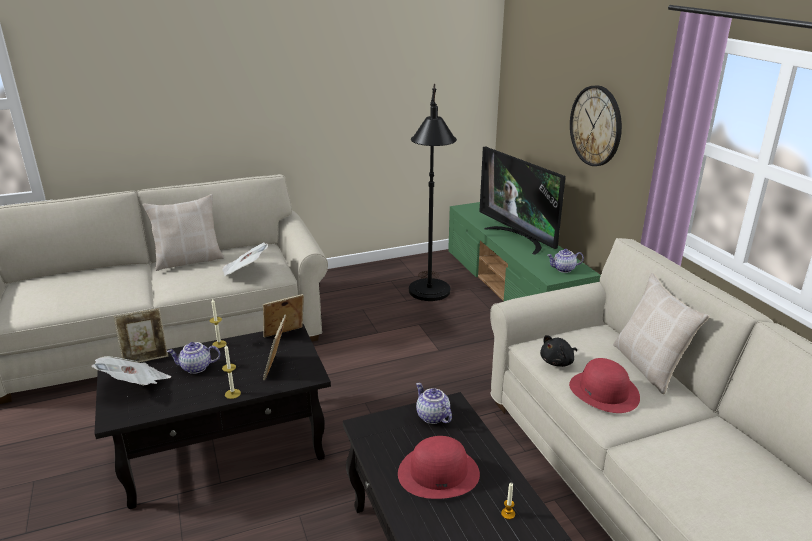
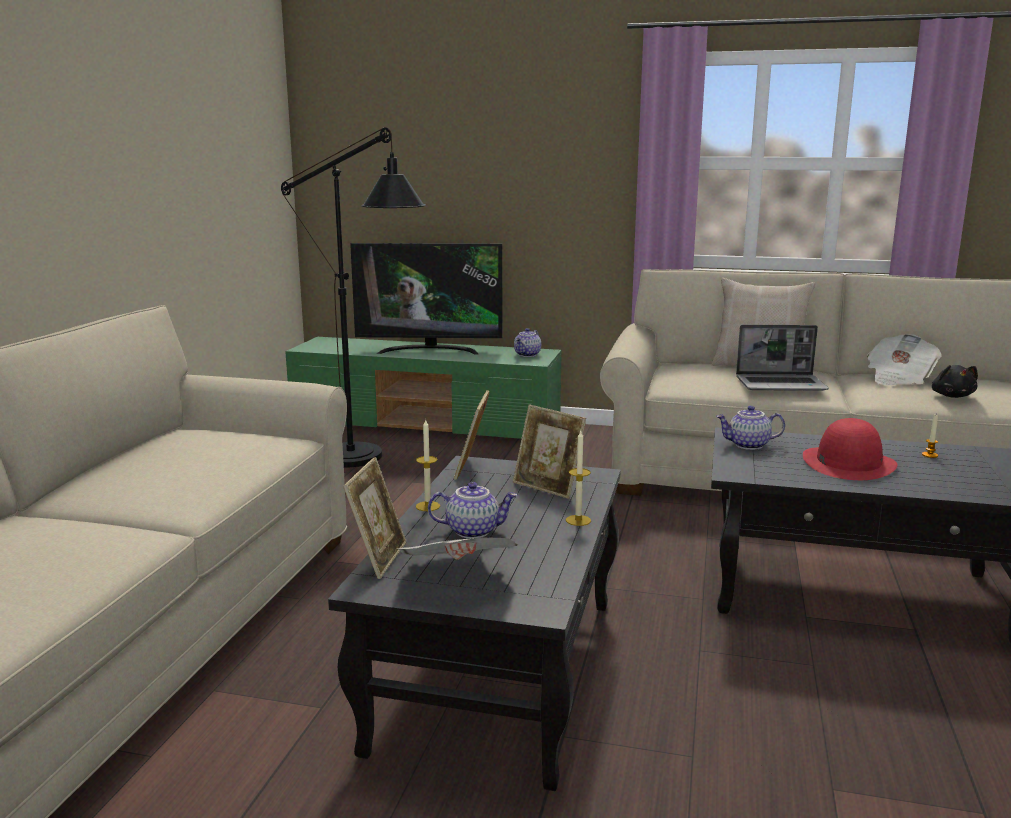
camera: 55 degrees left, 10 degrees down
(189, 260) = (111, 475): beige pillow -> none
(196, 368) = (473, 530): teapot -> teapot turned 120 degrees counterclockwise
(245, 271) = (244, 450): newspaper -> newspaper (898, 379)
(558, 362) = (713, 385): black plush toy -> black plush toy (952, 396)
(596, 126) = (513, 181): wall clock -> none
(604, 391) = (781, 384): red hat -> laptop

